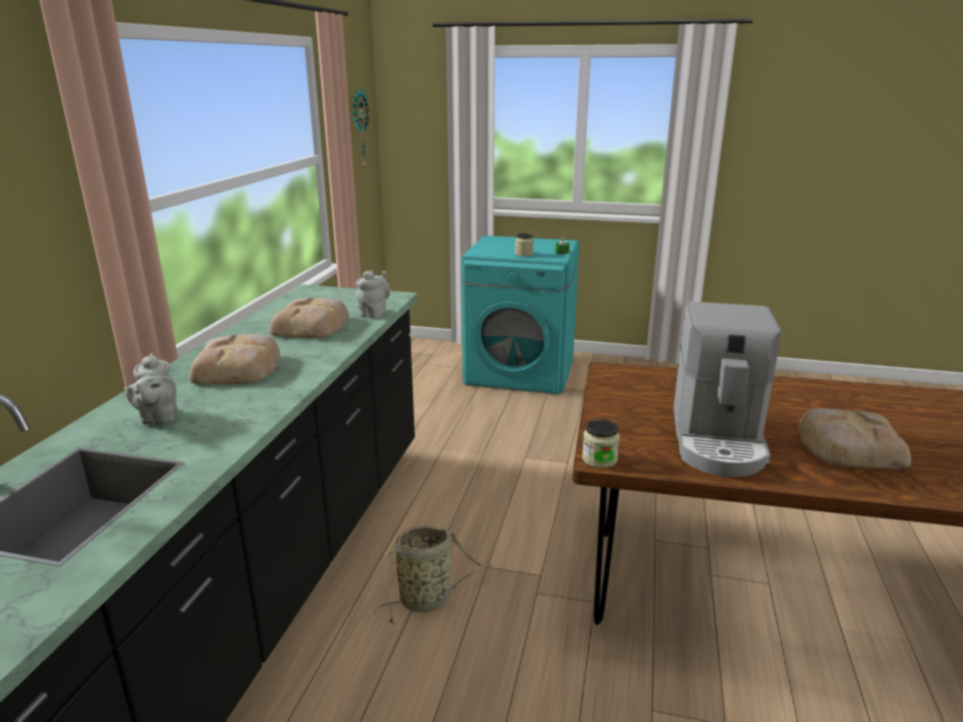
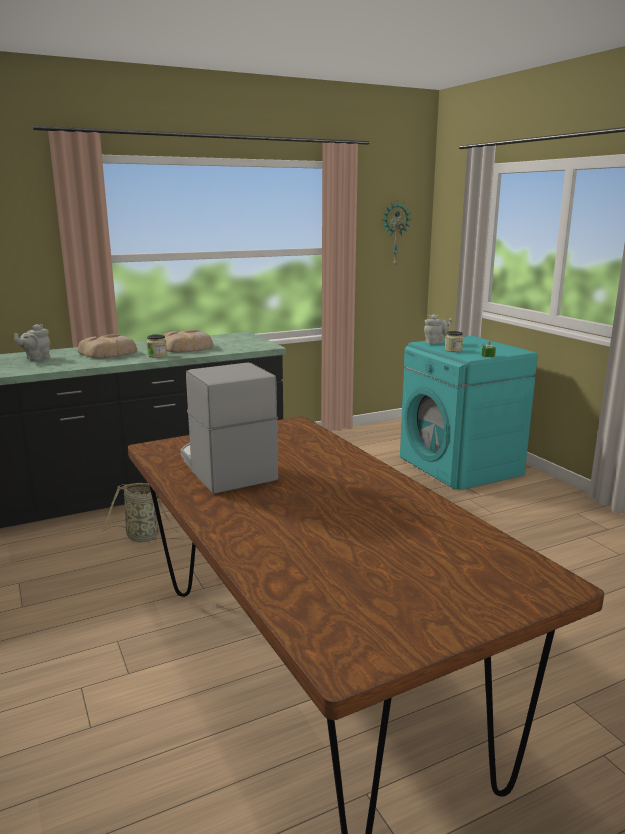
camera: 50 degrees right, 5 degrees down
(374, 313) = (231, 350): grey teapot -> grey teapot (436, 343)
(599, 459) = (149, 447): jar -> jar (157, 355)
(718, 440) = (225, 468): coffee machine -> coffee machine turned 90 degrees clockwise
(848, 446) = (279, 506): bread -> none

